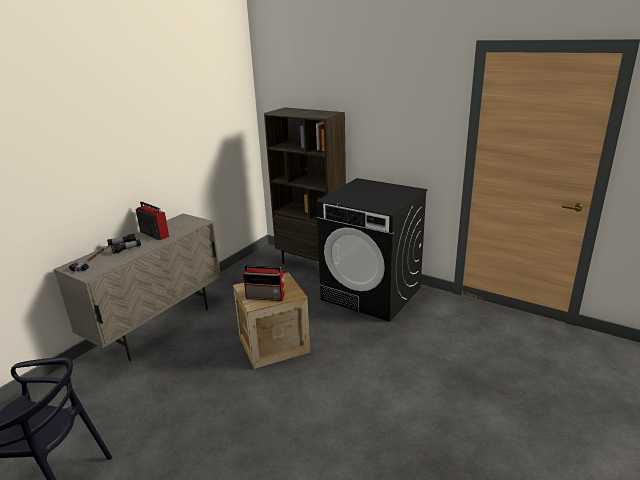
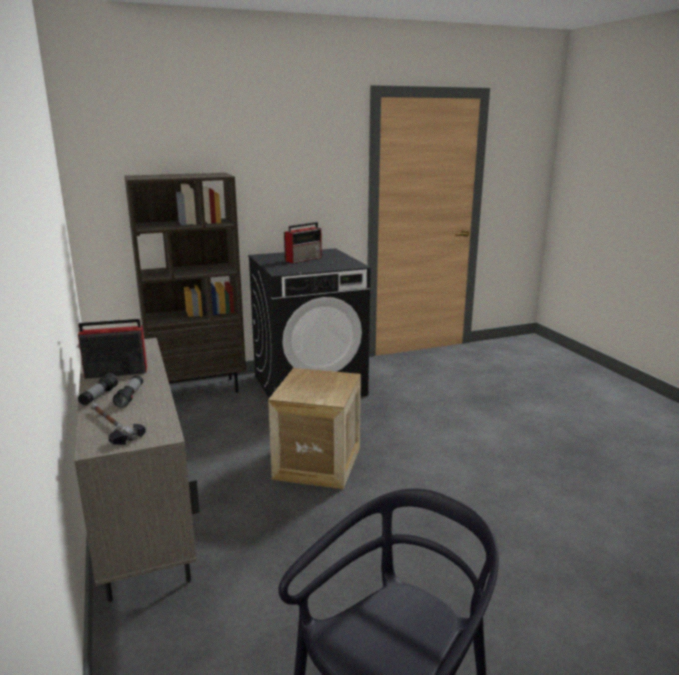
camera: 55 degrees left, 5 degrees down
(266, 296) = (327, 390): radio -> radio (304, 259)

